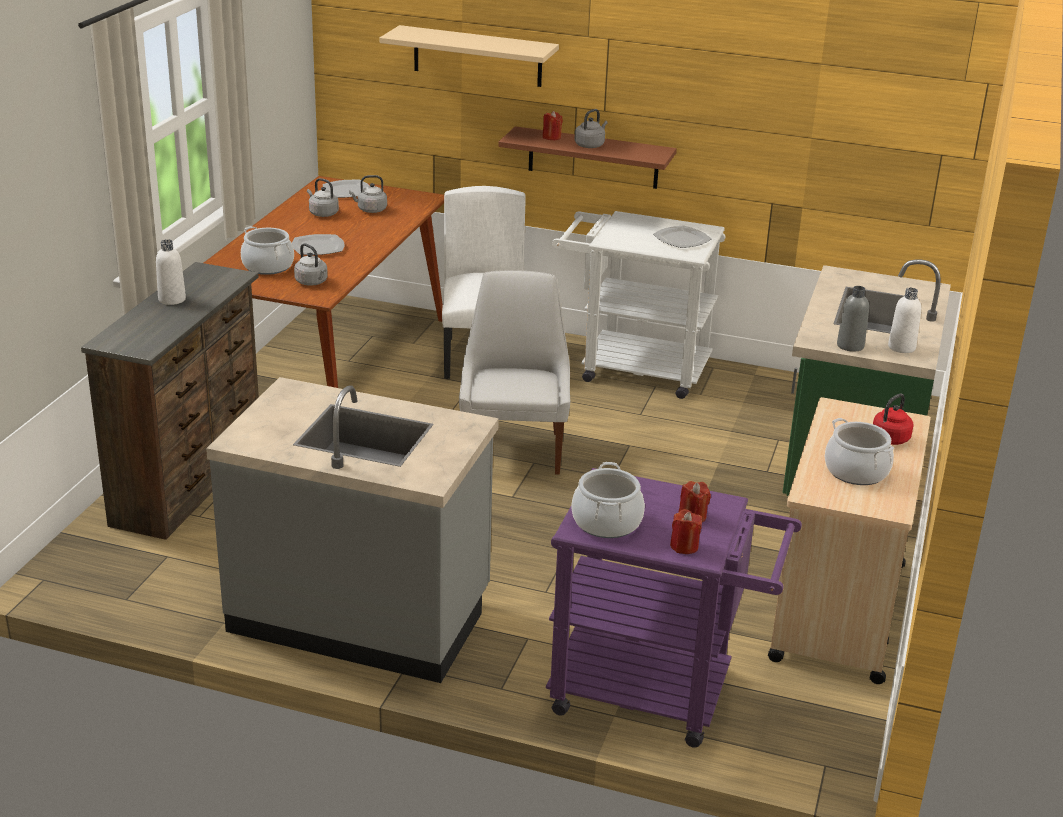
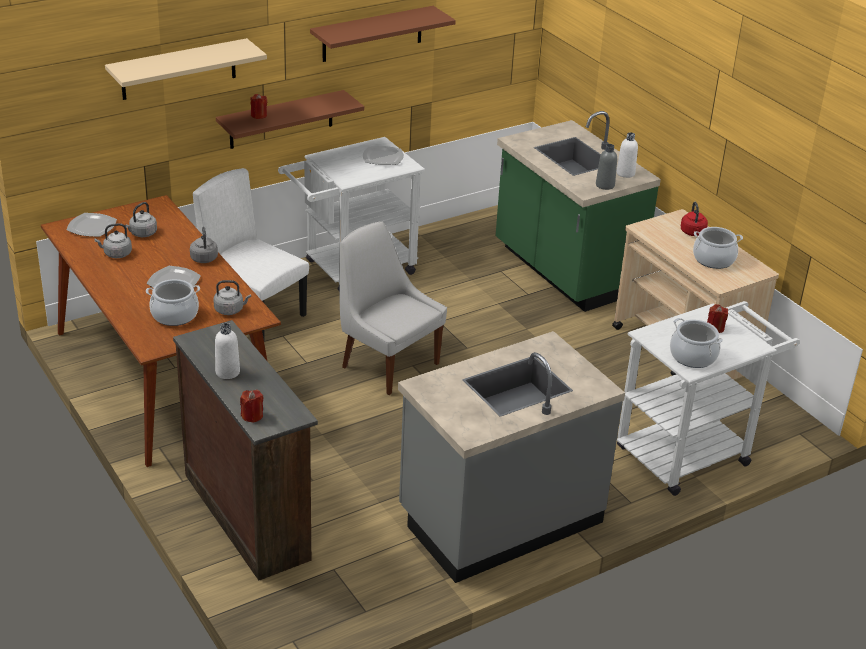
camera: 50 degrees left, 5 degrees up
(590, 145) = (294, 111): grey kettle -> grey kettle (204, 258)
(658, 694) = (691, 451): purple cart -> white cart
(684, 546) = (742, 346): red candle -> red candle (252, 416)
(721, 89) = (372, 34): none -> brown shelf

